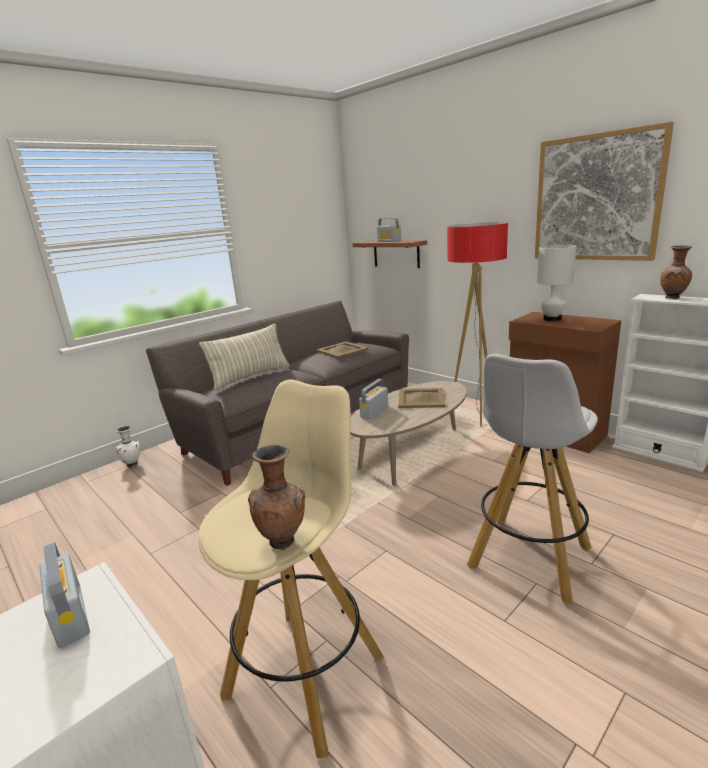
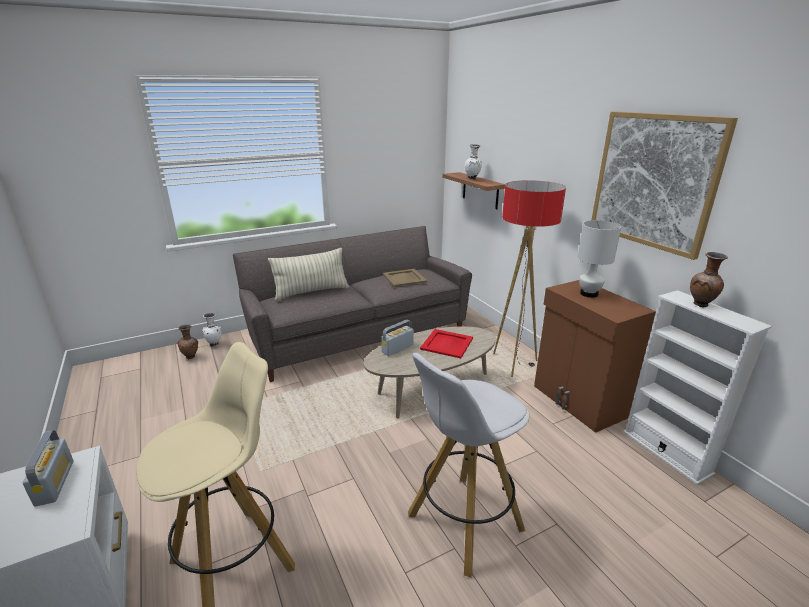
camera: 15 degrees right, 5 degrees up
(283, 541) = (183, 476): brown vase -> brown vase (191, 357)
(389, 241) = (472, 179): radio -> white vase
(421, 398) = (446, 344): beige tray -> red tray

